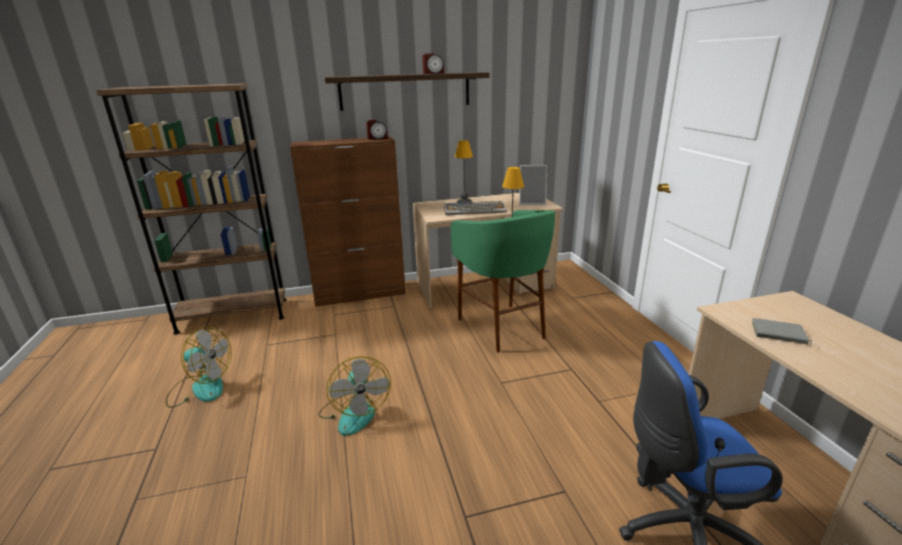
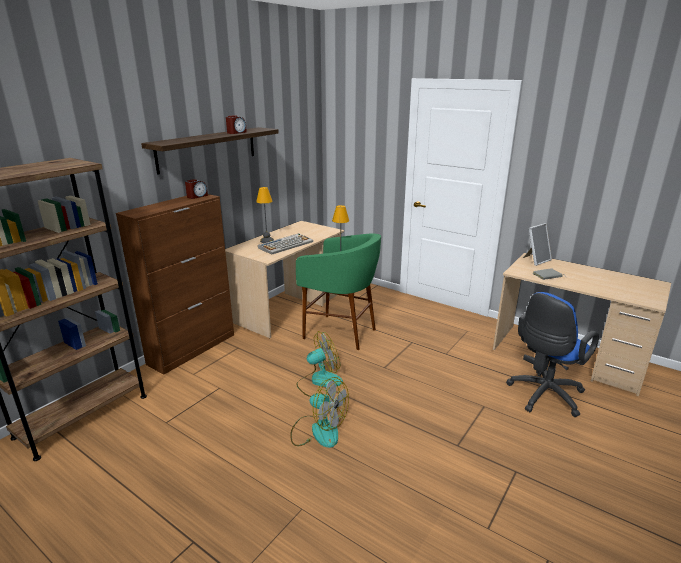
camera: 40 degrees left, 0 degrees up
(200, 388) = (156, 483): fan -> fan (319, 382)
(532, 202) = (316, 230): picture frame -> picture frame (535, 260)

